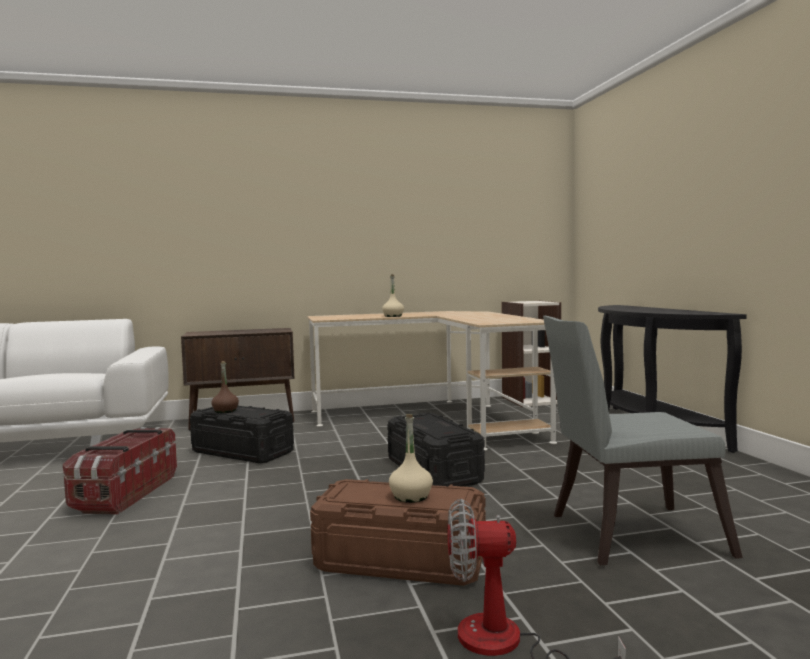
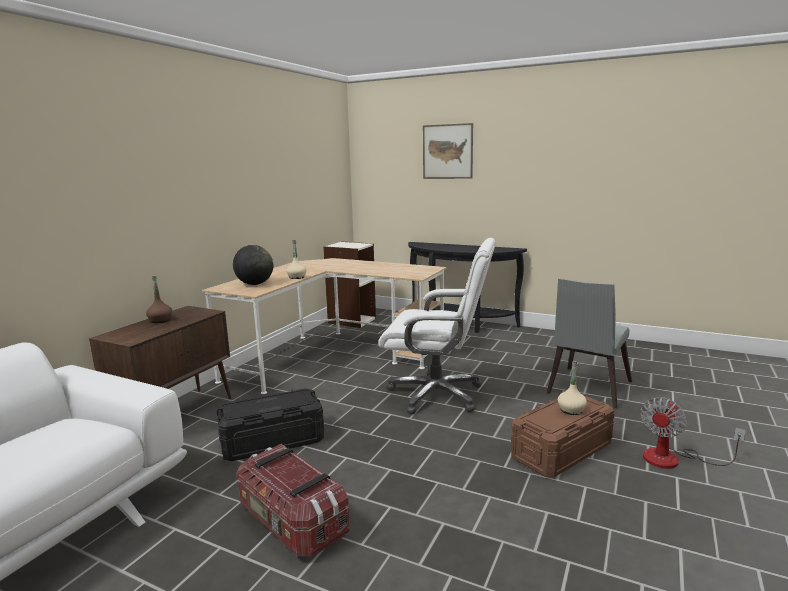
camera: 50 degrees left, 10 degrees up
(225, 411) = (256, 409): brown bottle -> brown bottle (160, 320)
(348, 316) = (255, 284): none -> globe
(433, 471) = (437, 394): black storage box -> white office chair
(657, 172) = (447, 151): none -> picture

